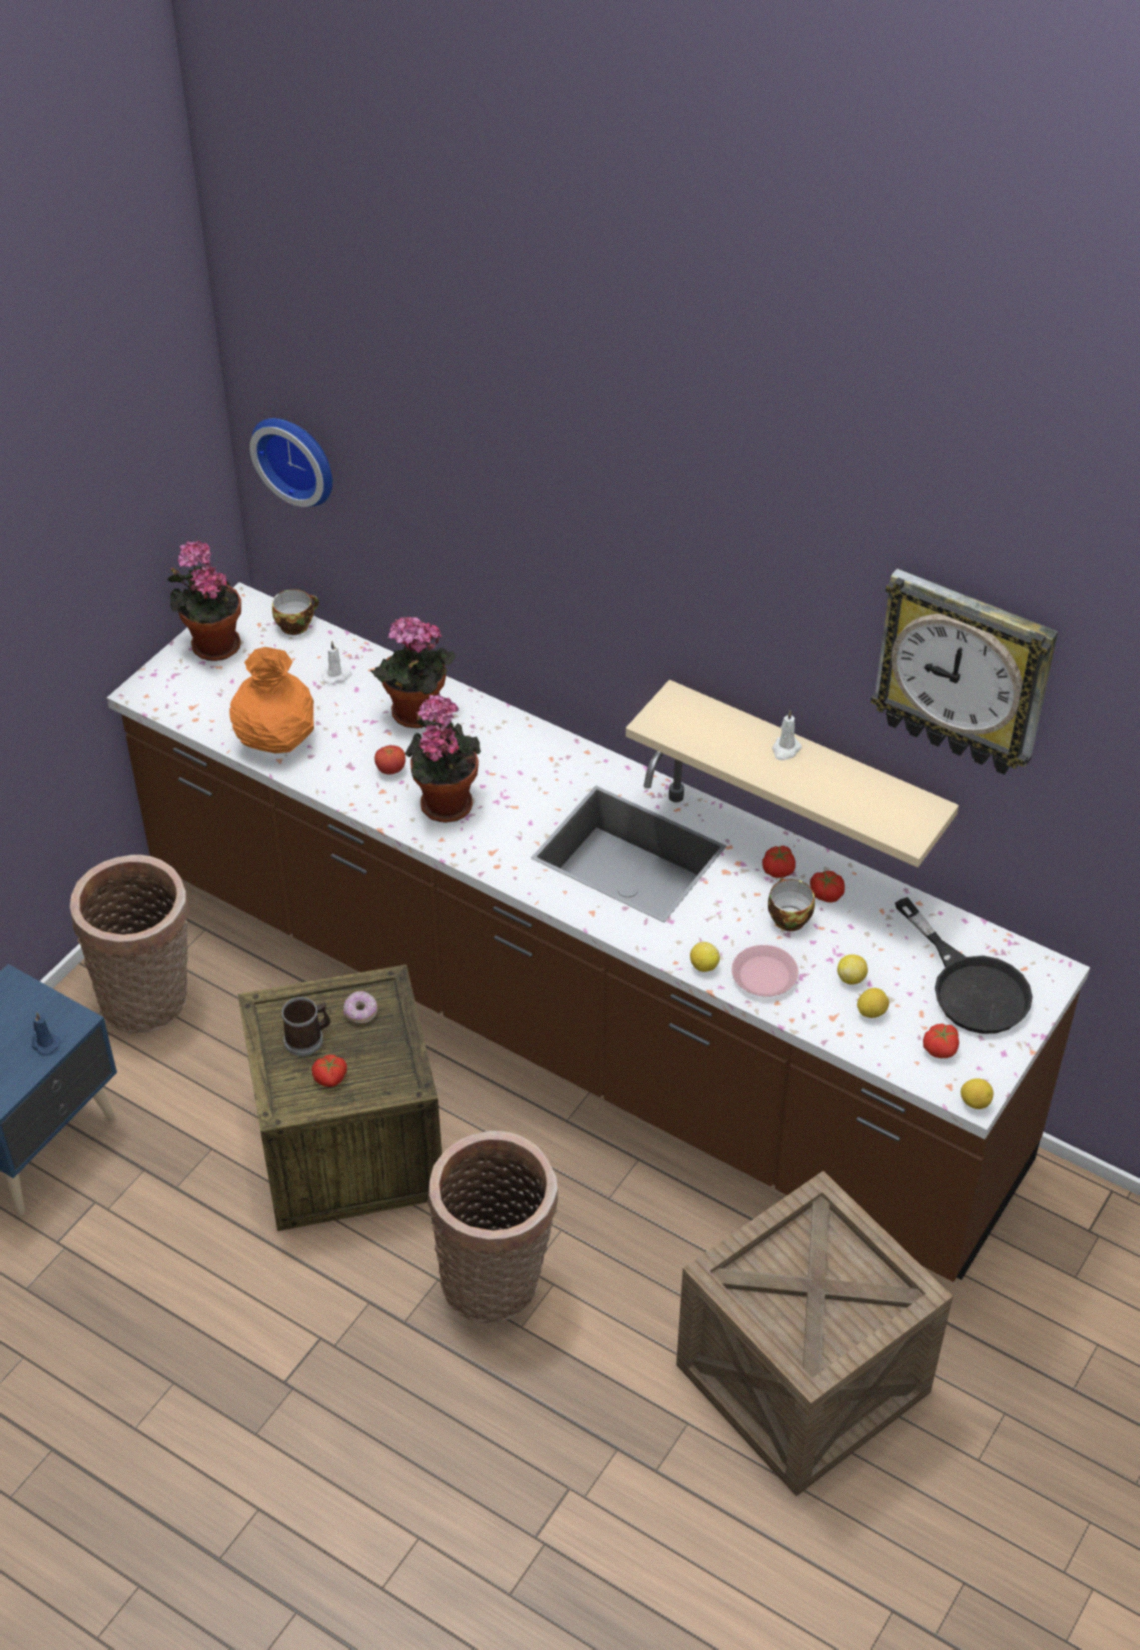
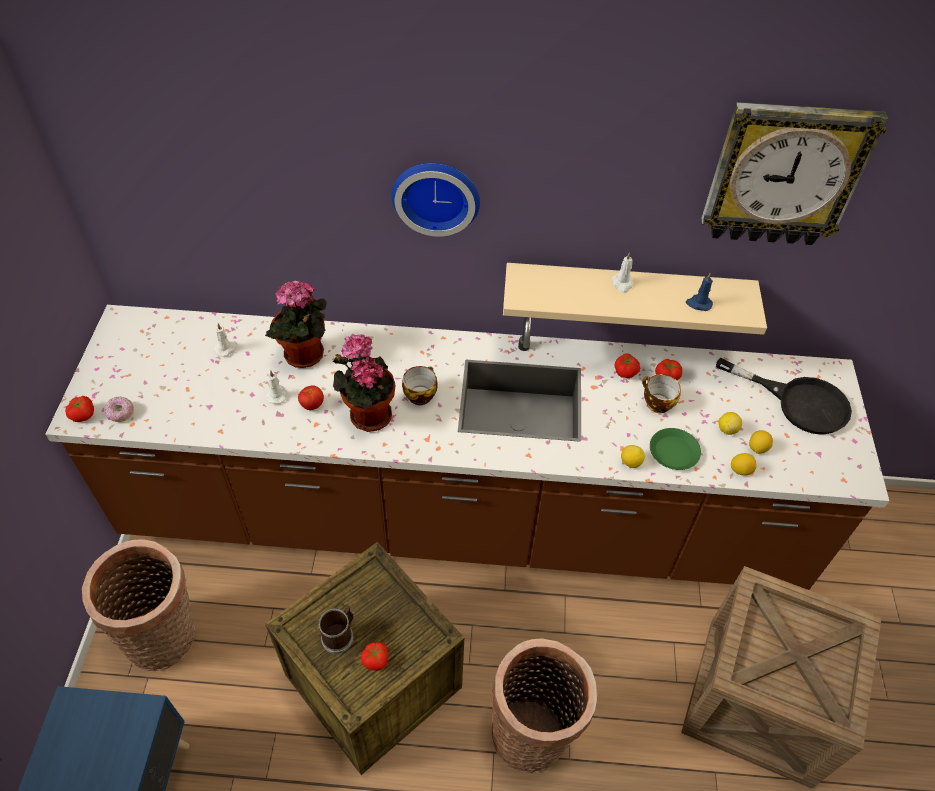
camera: 30 degrees left, 5 degrees up
(44, 1043) = (127, 745): blue candle -> blue candle (698, 303)
(212, 644) = (112, 359): potted plant -> none
(277, 740) = (209, 415): orange vase -> none
(296, 624) = (171, 321): cup -> cup (420, 394)
(297, 457) = (136, 184): wall clock -> wall clock (436, 194)
(360, 745) = (277, 395): none -> white candle
(360, 1012) = (366, 595): donut -> donut (121, 413)
(764, 976) = (673, 452): pink plate -> green plate
(940, 1049) = (817, 455): tomato -> tomato (83, 414)
(975, 1102) = (867, 484): lemon -> lemon (740, 470)

